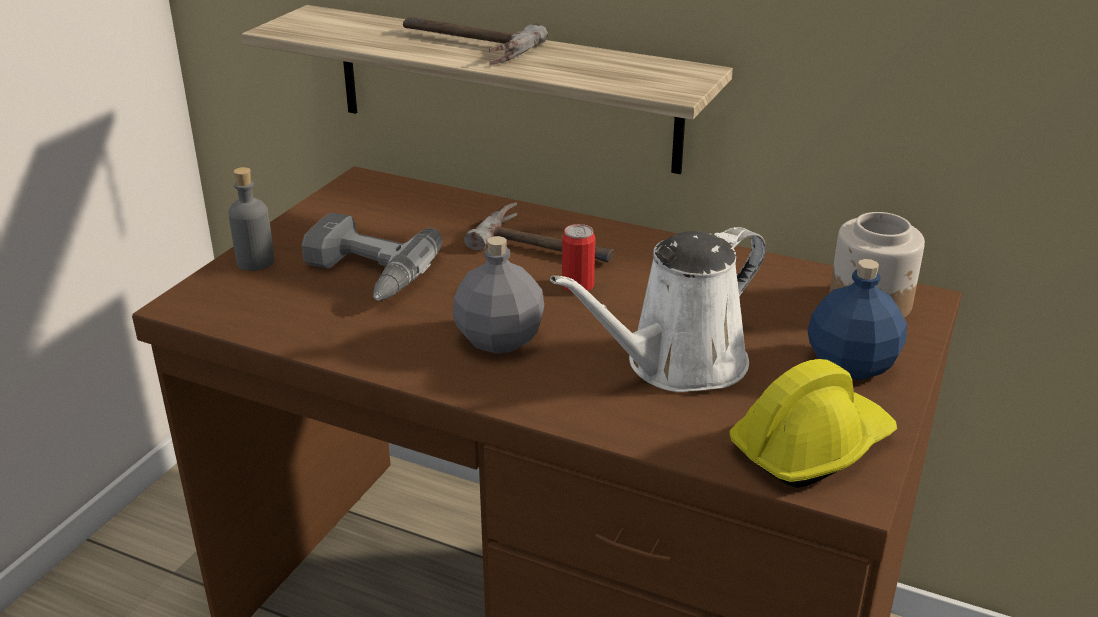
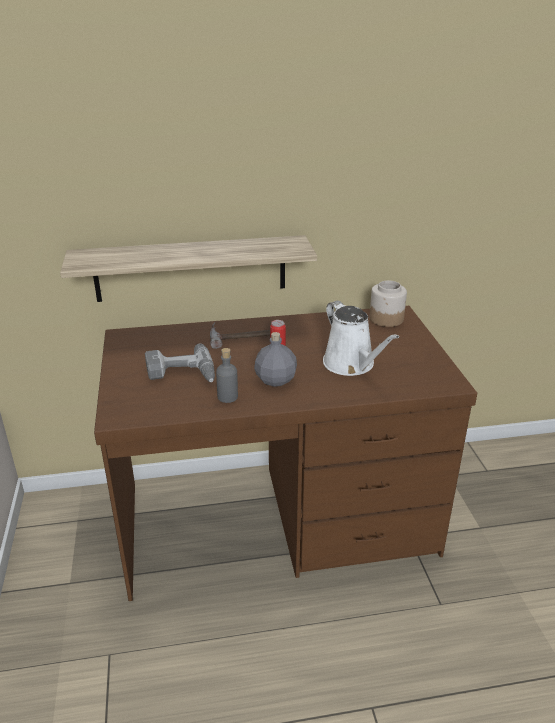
camera: 35 degrees left, 0 degrees up
(255, 262) = (122, 387): grey bottle -> grey bottle (227, 397)
(463, 45) = (181, 252): hammer -> none
(677, 365) = (351, 365): white watering can -> white watering can turned 45 degrees counterclockwise
(811, 447) = (426, 375): yellow hard hat -> none
(852, 366) = (406, 343): blue bottle -> none

